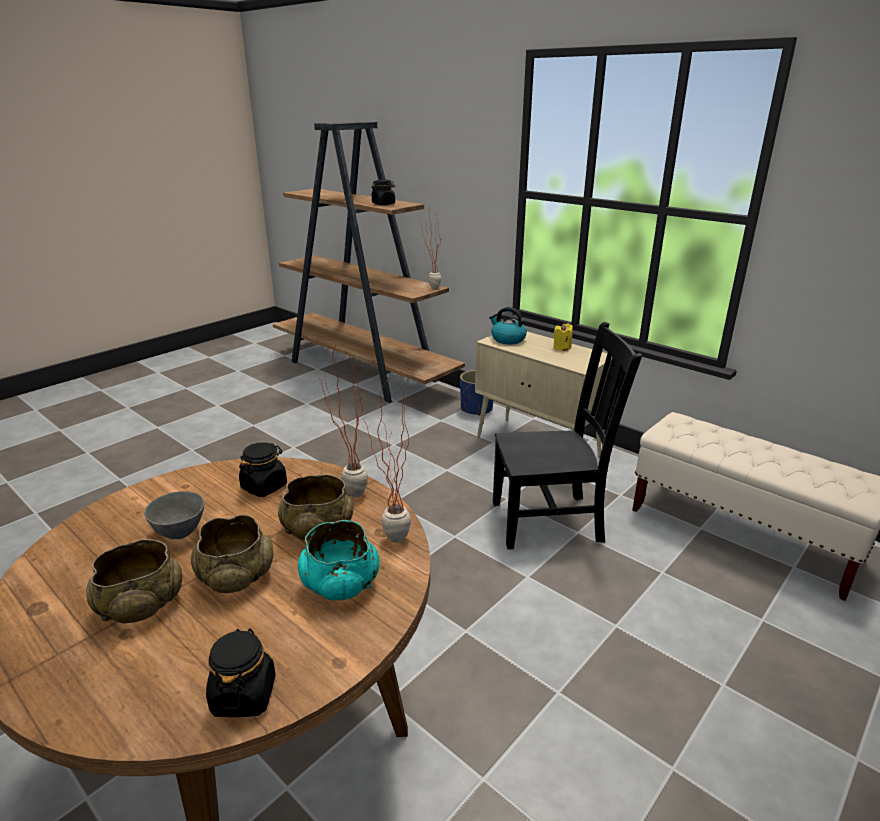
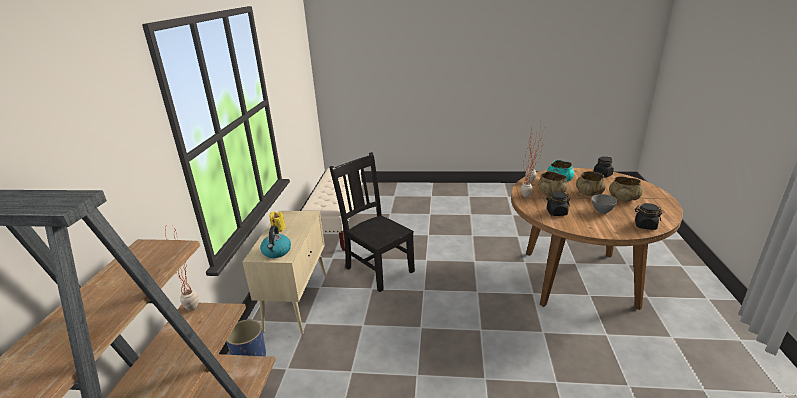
camera: 125 degrees left, 0 degrees up
(383, 204) = (151, 263): black jar -> black jar (645, 225)

